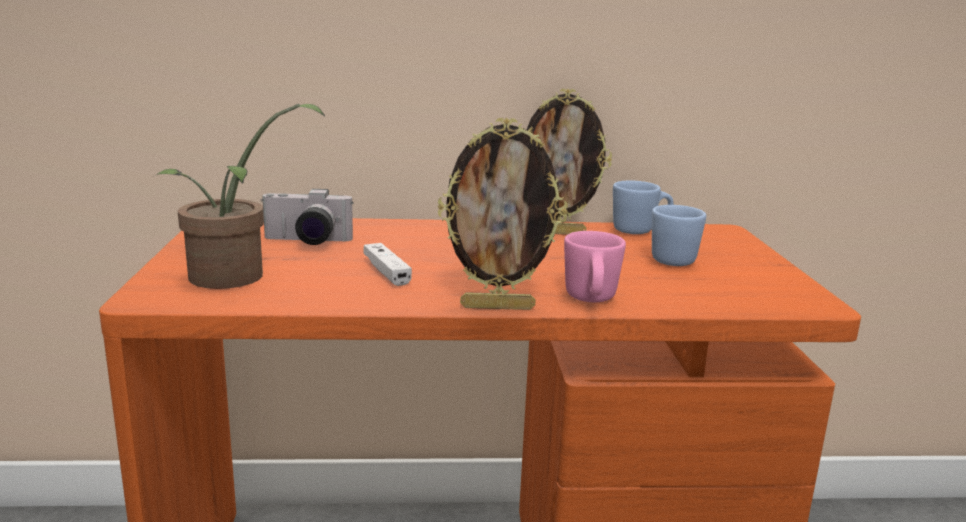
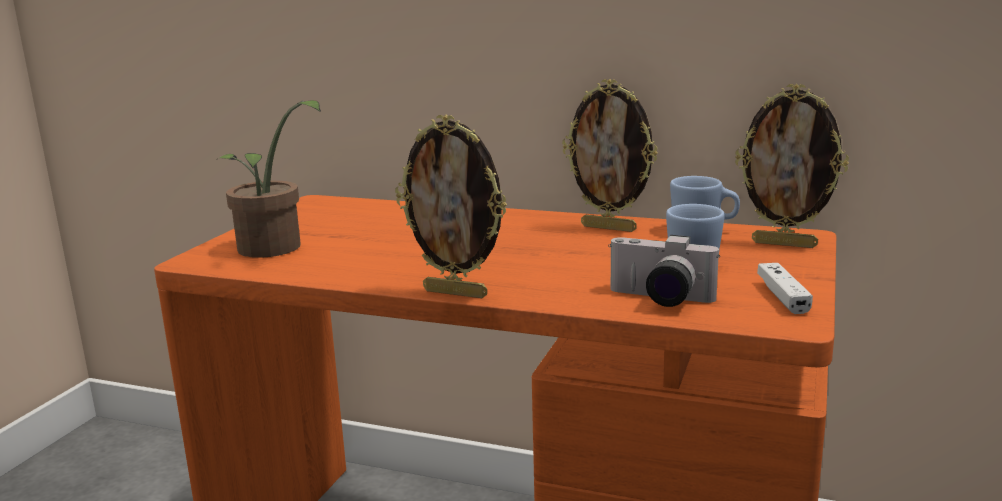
camera: 25 degrees right, 0 degrees up
(306, 241) = (365, 222): camera -> camera (658, 299)
(386, 272) = (399, 254): white game controller -> white game controller (782, 297)
(591, 300) = (552, 295): pink mug -> none
(718, 238) = (784, 244): none -> picture frame

